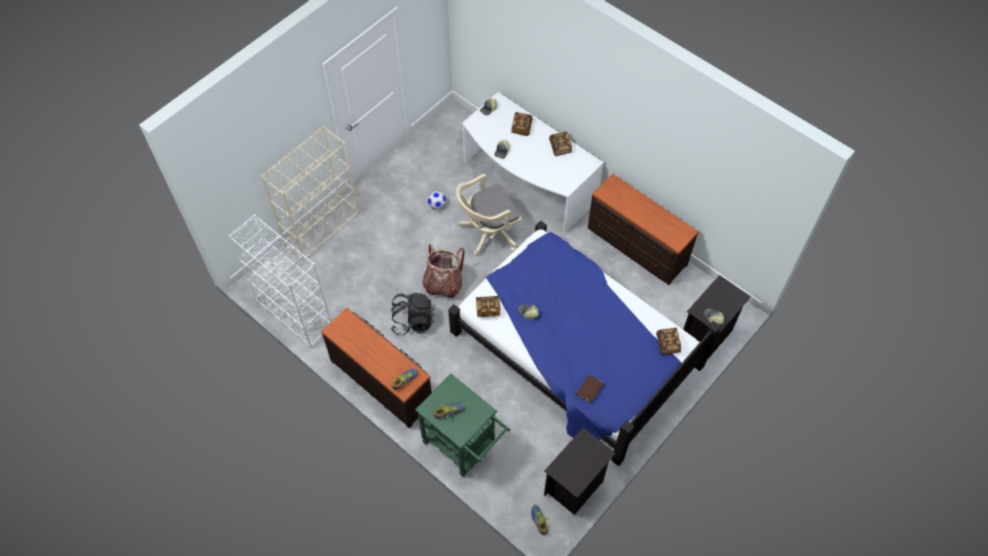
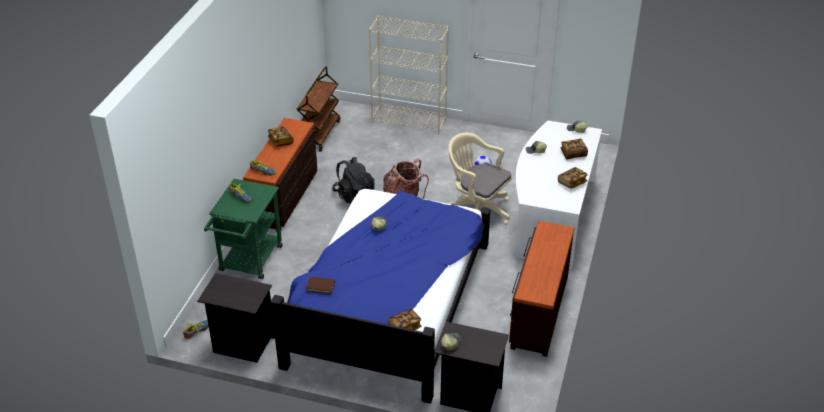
camera: 65 degrees right, 20 degrees down
(294, 314) = (319, 134): white bookcase -> brown cart
(488, 309) = (367, 201): book -> book (280, 141)

